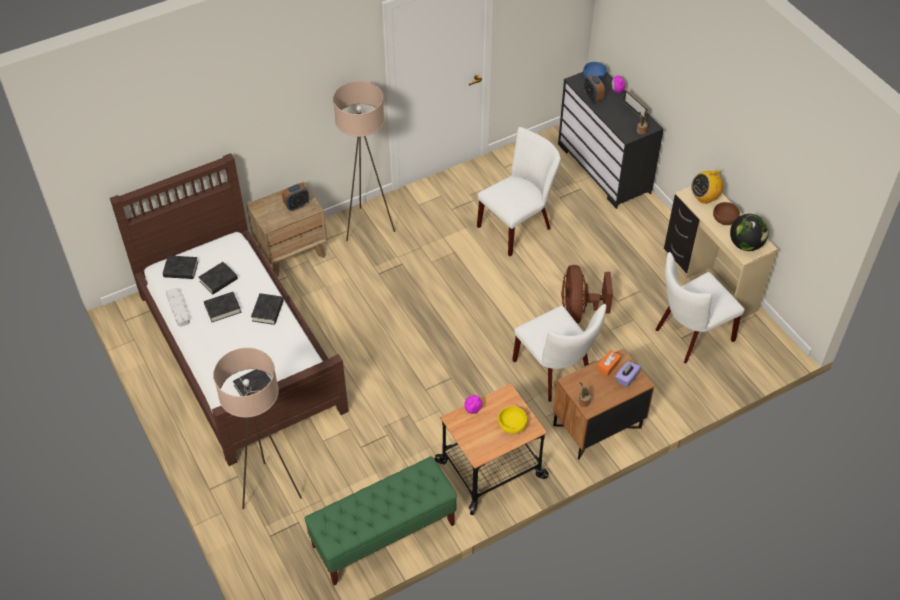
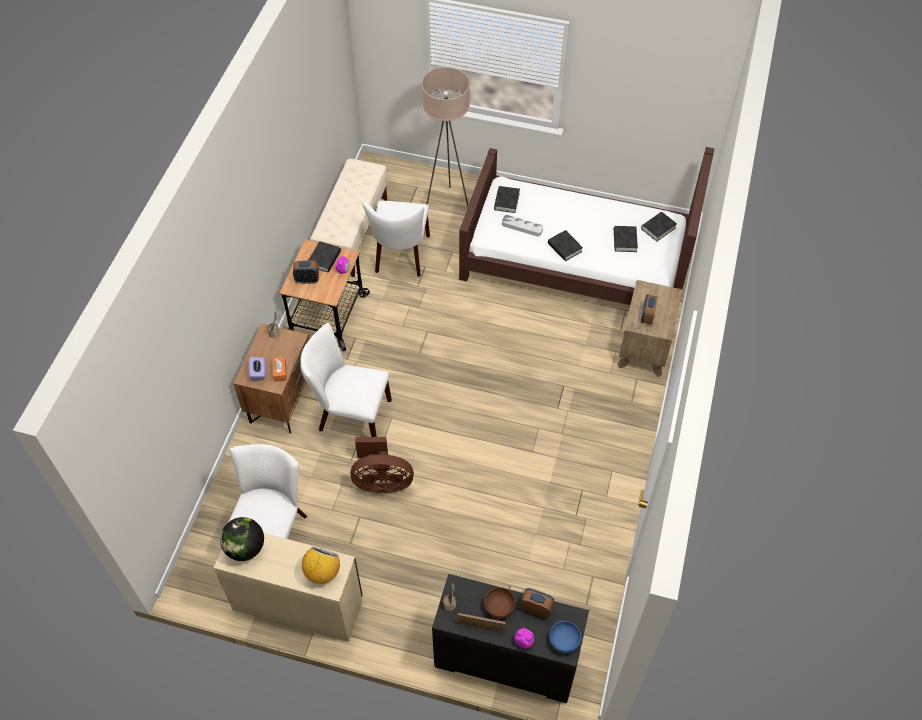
camera: 135 degrees right, 5 degrees up
(178, 309) = (620, 206): grey tray -> grey tray (522, 227)
(222, 308) = (594, 227): black book -> black book (324, 259)
(367, 226) = (622, 416): beige floor lamp -> none
(383, 536) = (352, 233): green bench -> beige bench
(511, 425) = (307, 280): yellow bowl -> alarm clock
(518, 226) = (512, 521): white chair -> white chair (401, 257)
(579, 311) = (381, 481): brown fan -> brown fan turned 135 degrees clockwise
(724, 219) = (286, 562): brown bowl -> brown bowl (499, 606)

